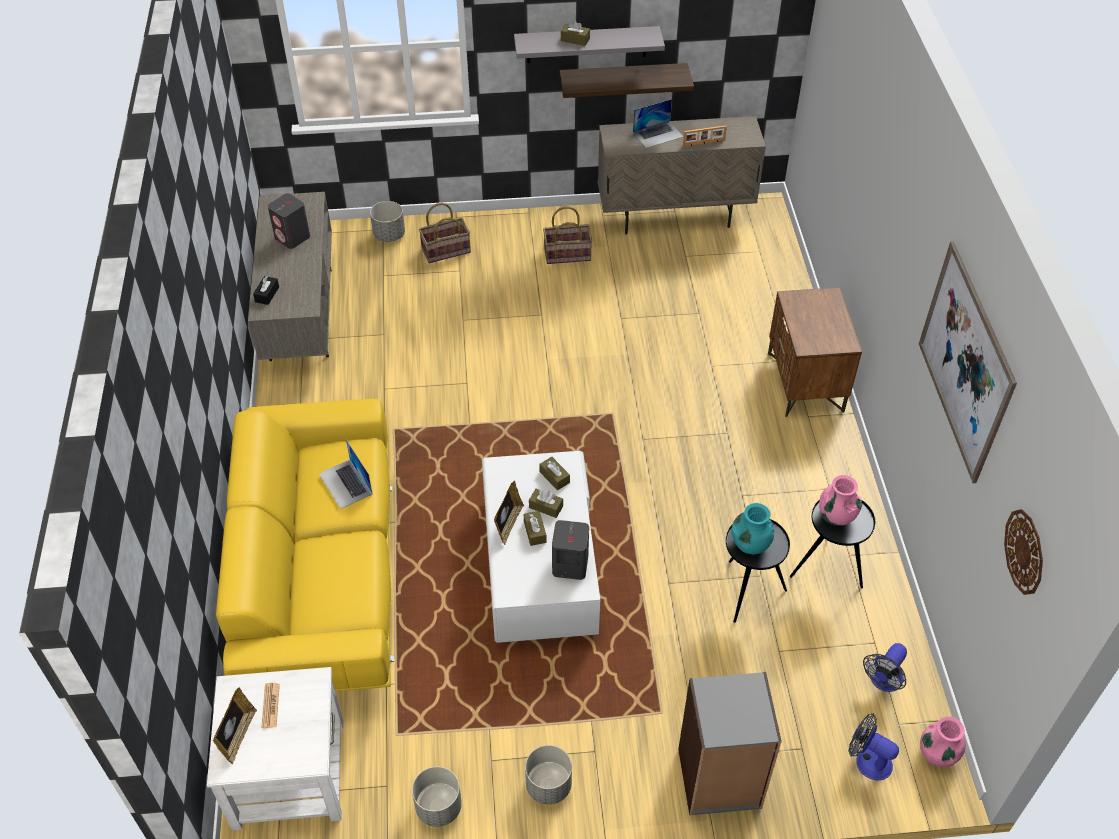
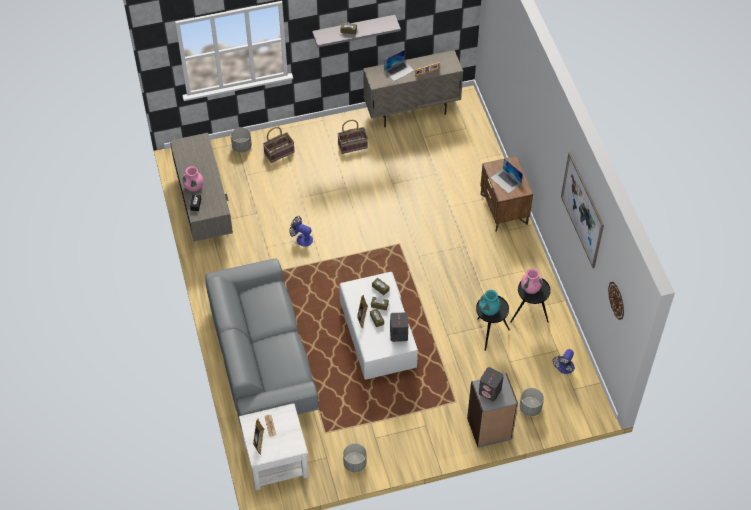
camera: 10 degrees left, 5 degrees up
(292, 237) = (199, 166): grey speaker -> grey speaker (490, 391)
(321, 573) = (262, 357): yellow sofa -> grey sofa
(345, 484) = (271, 308): laptop -> laptop (506, 181)
(548, 785) = (406, 445): grey planter -> grey planter (530, 408)
(623, 80) = (375, 43): shelf -> none
(867, 760) = (560, 408): fan -> fan (301, 239)
(937, 753) = (594, 400): pink vase -> pink vase (194, 186)

